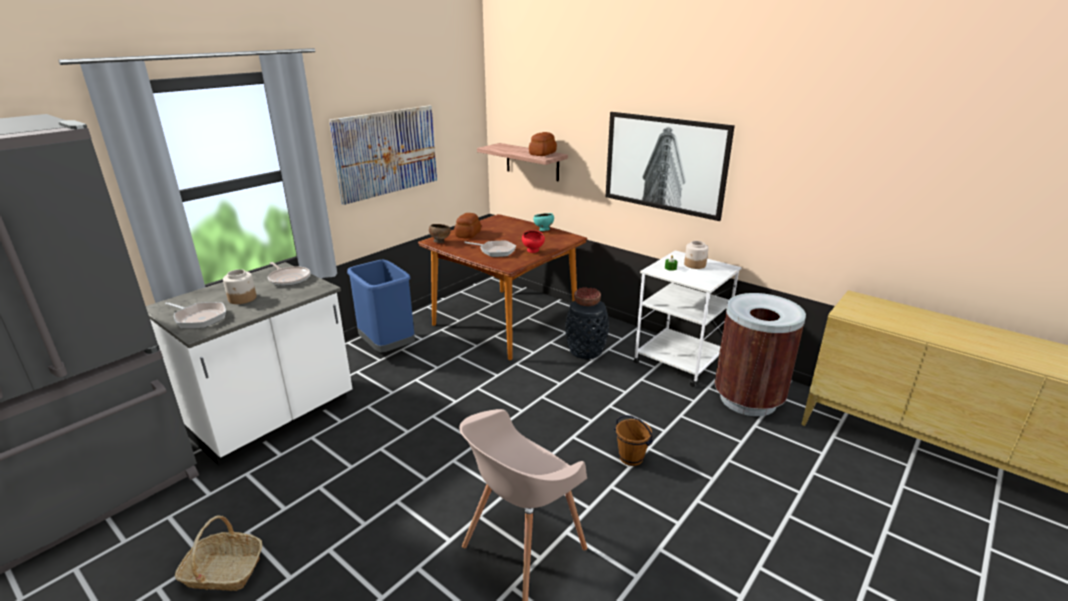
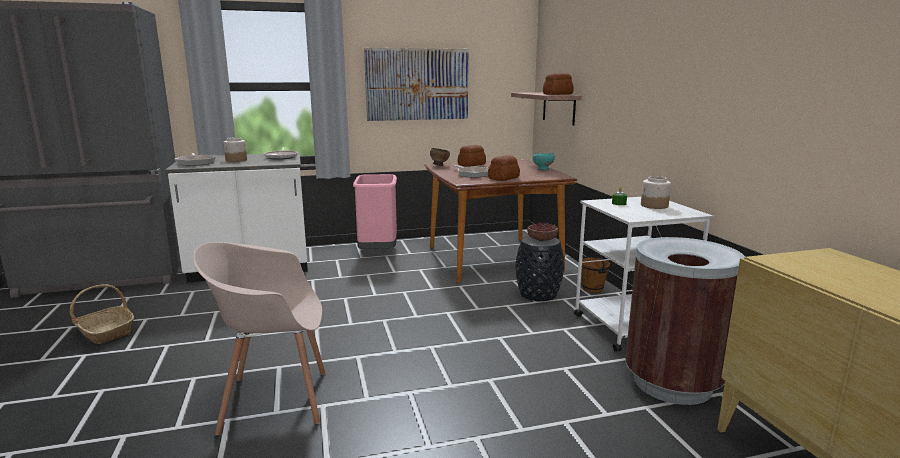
camera: 35 degrees right, 10 degrees down
(388, 347) = (378, 252): blue trash can -> pink trash can
(533, 251) = (504, 178): red bowl -> bread
(631, 457) = (461, 380): brown bucket -> brown bucket (593, 289)
(664, 164) = (651, 92): picture -> none

